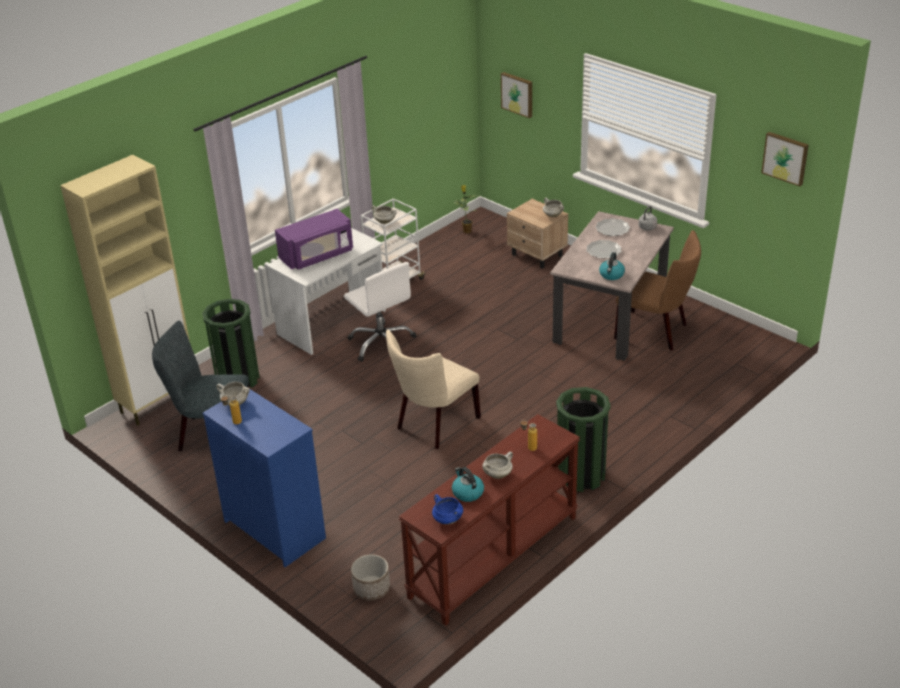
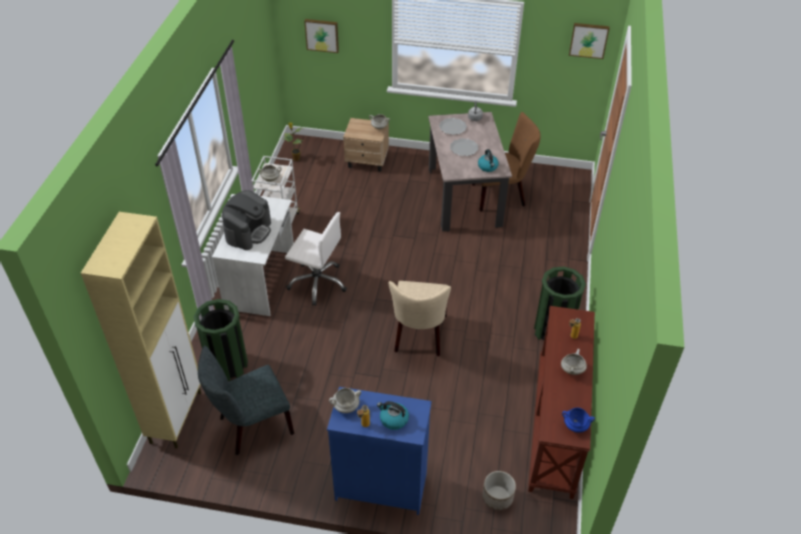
camera: 35 degrees left, 10 degrees up
(317, 256) = (248, 231): purple microwave -> coffee machine
(467, 492) = (566, 395): kettle -> kettle (393, 419)

